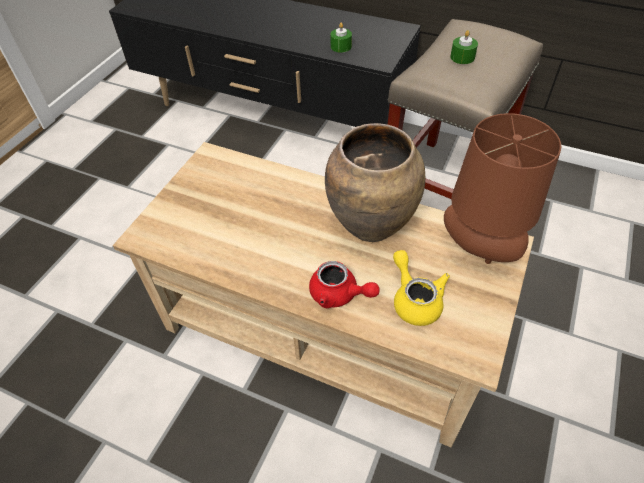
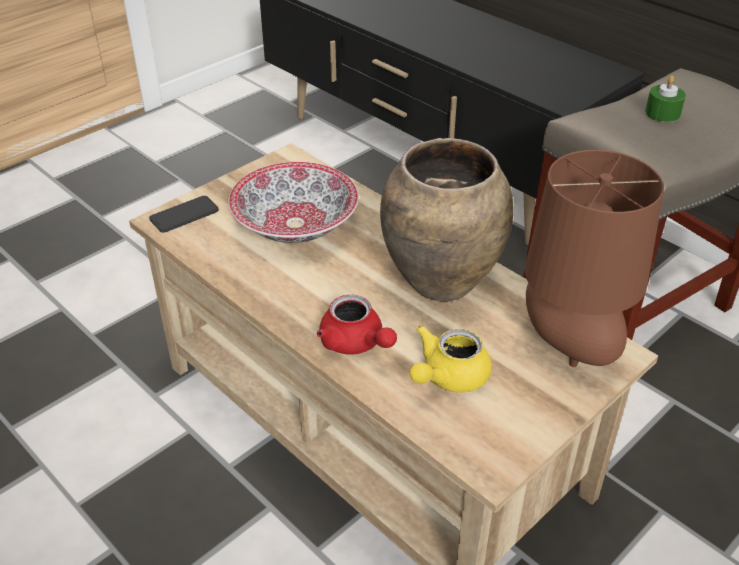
camera: 20 degrees right, 10 degrees down
(155, 227) = (184, 215): none -> phone
(243, 211) = (294, 225): none -> bowl
(341, 46) = (518, 75): green candle -> none
(415, 300) = (448, 377): yellow teapot -> yellow teapot turned 135 degrees counterclockwise

